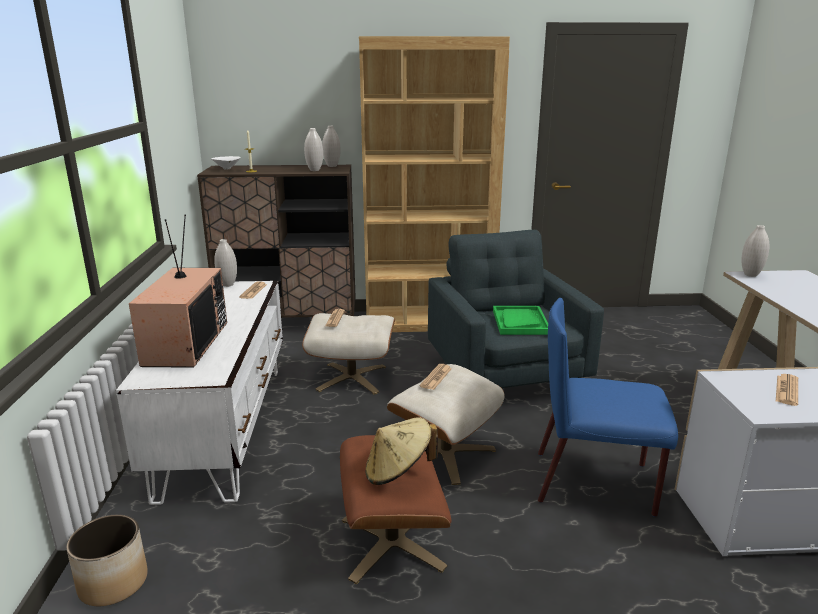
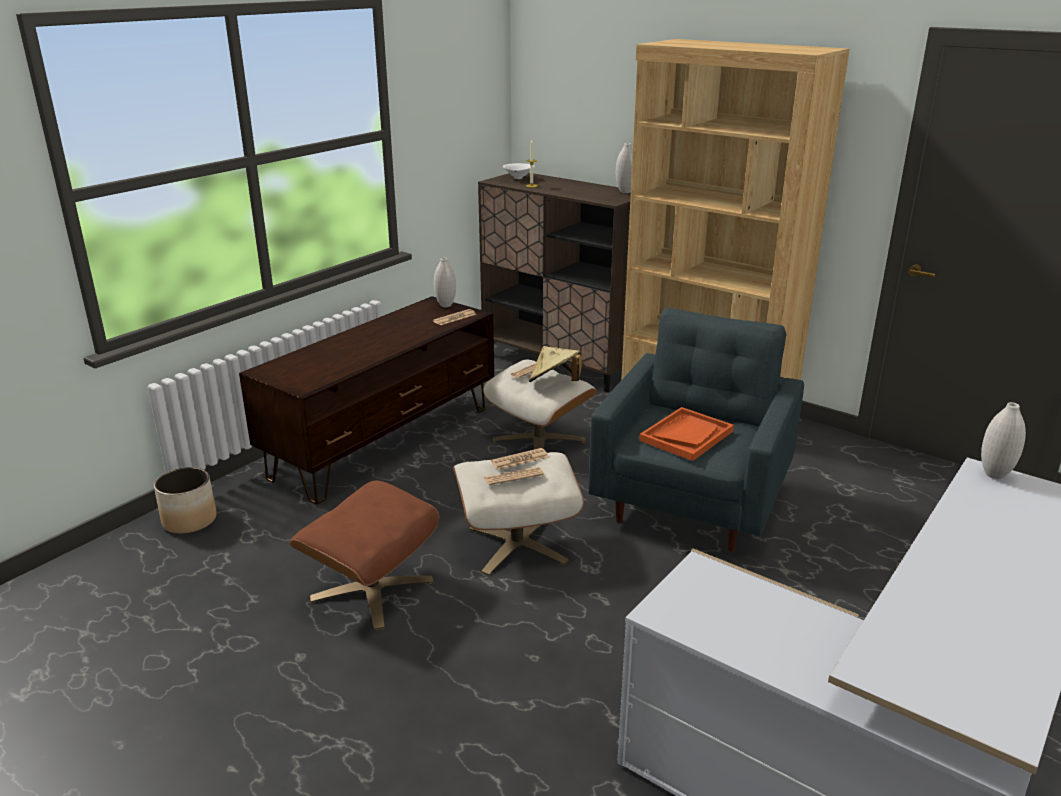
camera: 40 degrees right, 5 degrees up
(184, 343) = (332, 350): television -> none
(226, 426) = (385, 442): white tv stand -> brown tv stand
(314, 170) = (593, 195): white vase -> none
(398, 471) = (360, 520): beige hat -> beige hat (554, 383)
(520, 322) = (686, 436): green tray -> orange tray
(596, 483) = (612, 640): blue chair -> none
(787, 390) = (742, 611): newspaper -> newspaper (513, 477)

